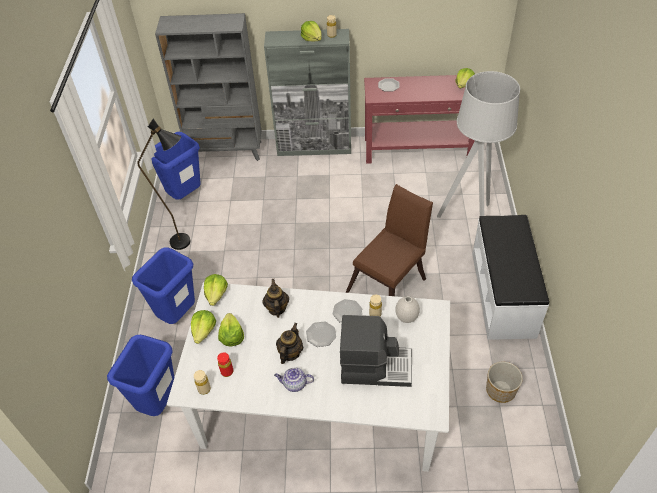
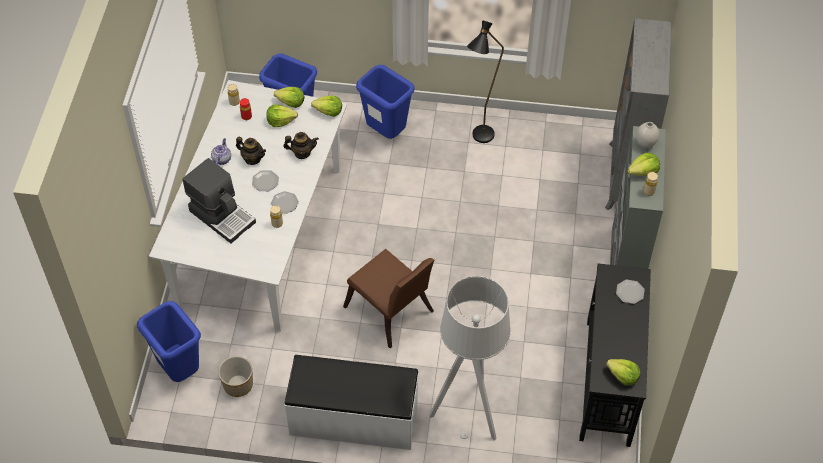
camera: 95 degrees right, 5 degrees up
(185, 196) = (552, 139): blue trash can -> blue trash can (180, 371)
(375, 366) = (222, 215): coffee machine -> coffee machine turned 60 degrees counterclockwise
(407, 318) = (266, 246): white vase -> white vase (645, 144)
(418, 149) = (607, 381): red console table -> black console table

